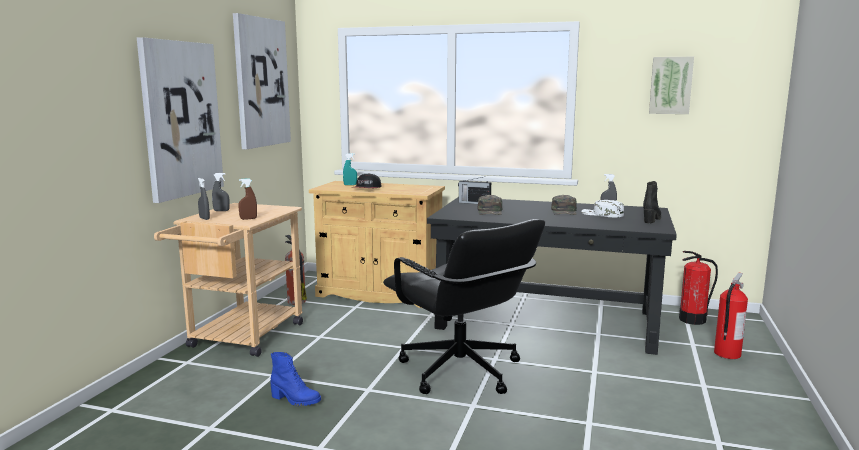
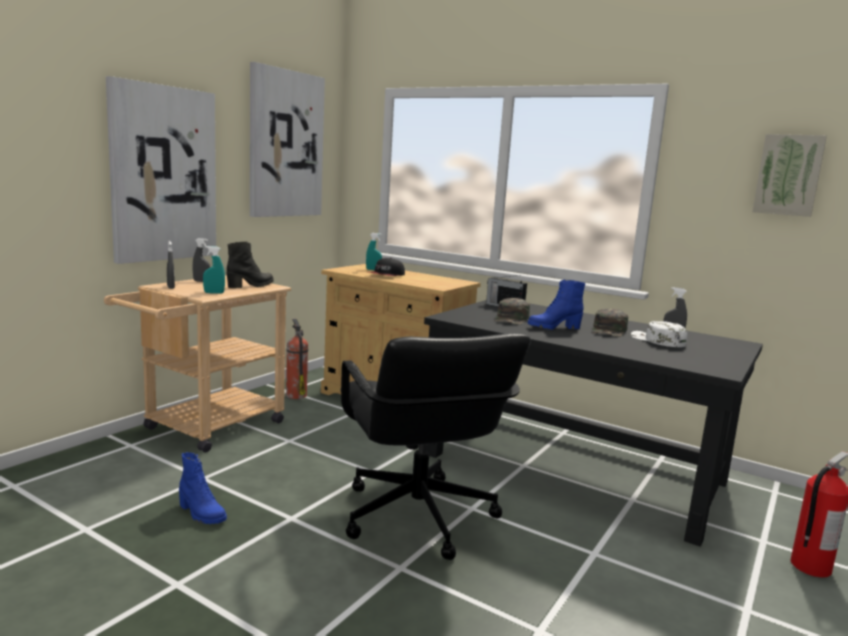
camera: 15 degrees right, 0 degrees up
(248, 219) = (214, 293): brown spray bottle -> turquoise spray bottle
(525, 214) = (553, 328): none -> blue boot
(651, 219) = (723, 356): black boot -> black boot (251, 286)
(692, 320) = (782, 504): fire extinguisher -> none

